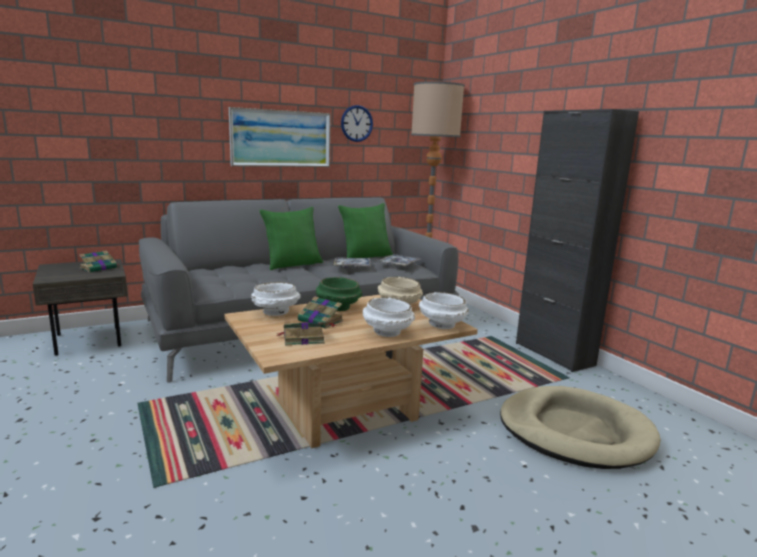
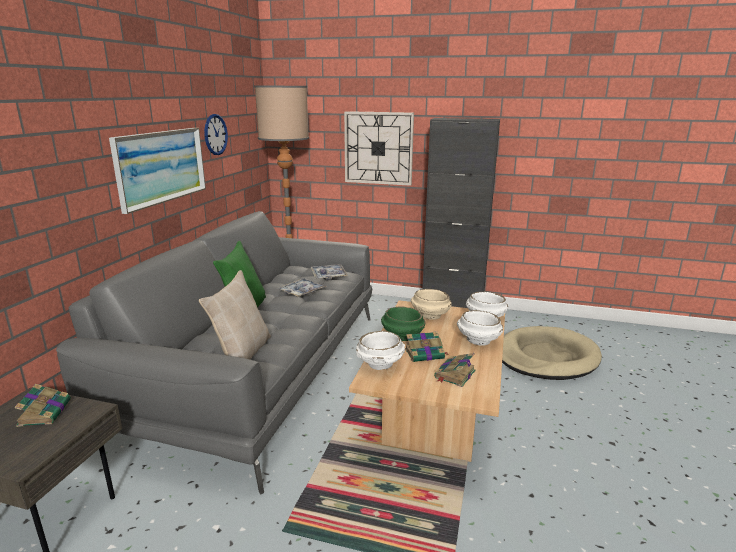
camera: 45 degrees left, 5 degrees up
(229, 281) = (242, 354): none -> beige pillow
(365, 256) = (281, 276): green pillow -> none
(516, 149) = (378, 148): none -> wall clock

